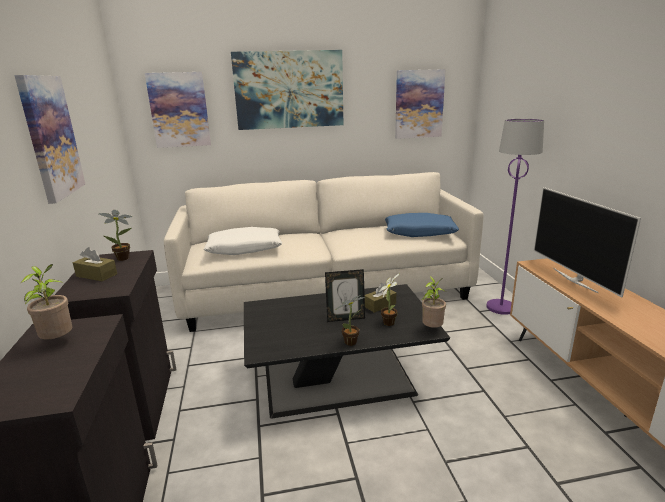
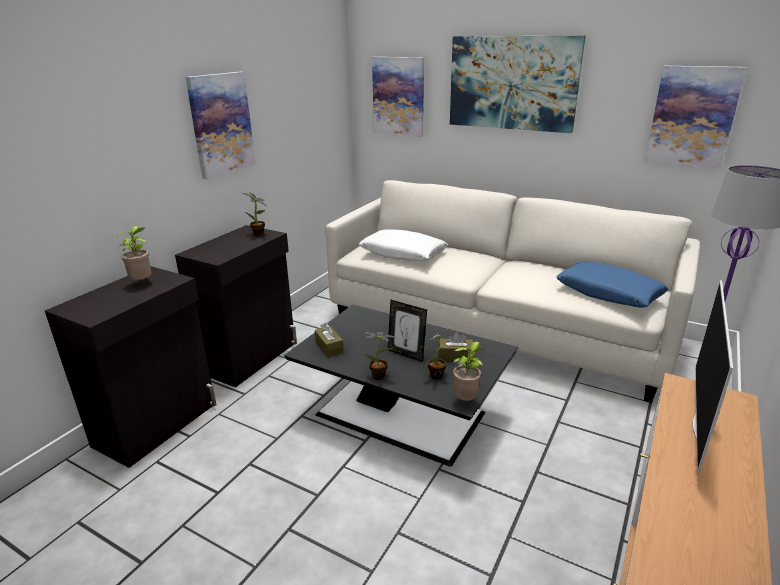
camera: 40 degrees right, 5 degrees up
(96, 275) = (225, 243): brown tissue box -> brown tissue box (329, 347)

